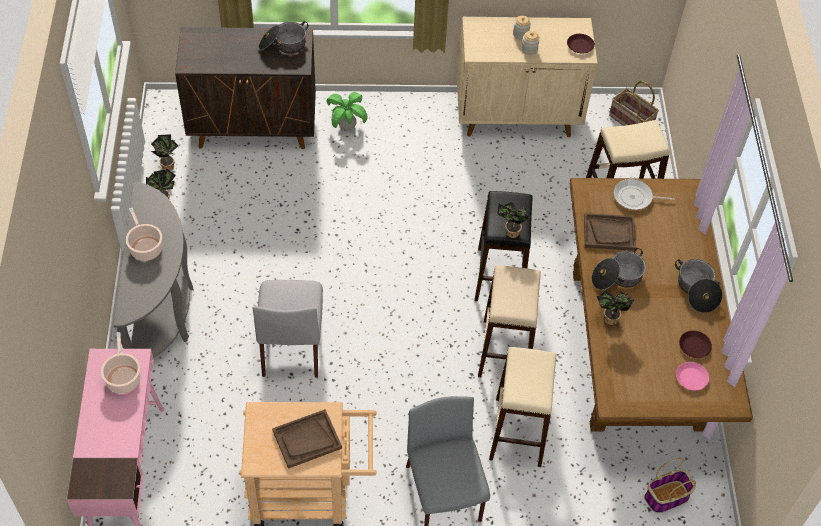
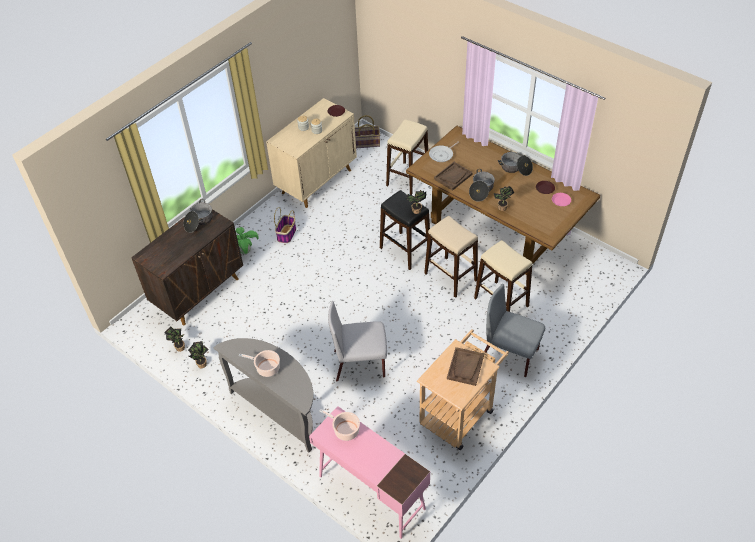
camera: 45 degrees left, 5 degrees down
(291, 345) = (360, 363): grey chair -> grey chair turned 135 degrees clockwise
(666, 497) = (585, 270): basket -> basket (286, 234)

